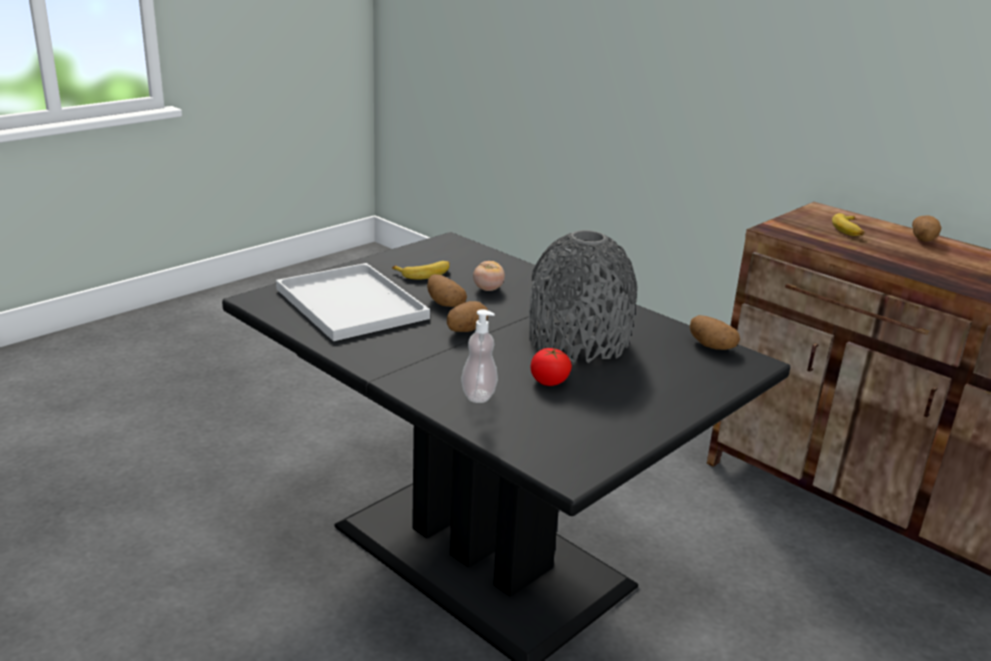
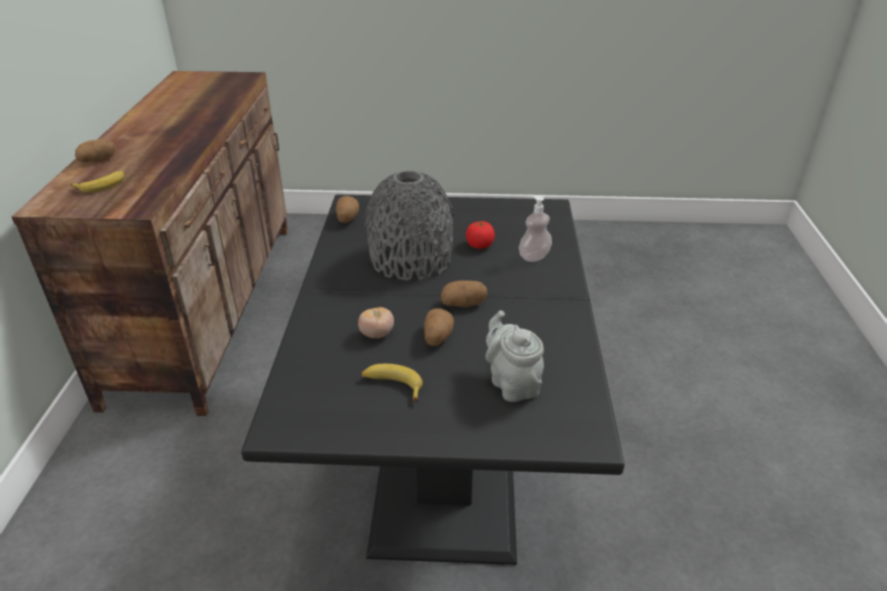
camera: 130 degrees left, 10 degrees up
(348, 303) = (512, 383): white tray -> grey teapot

